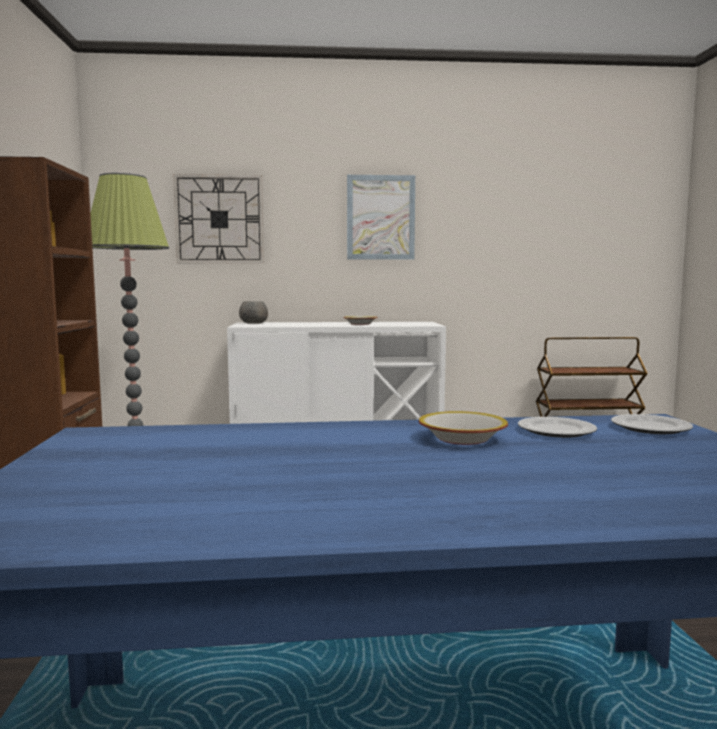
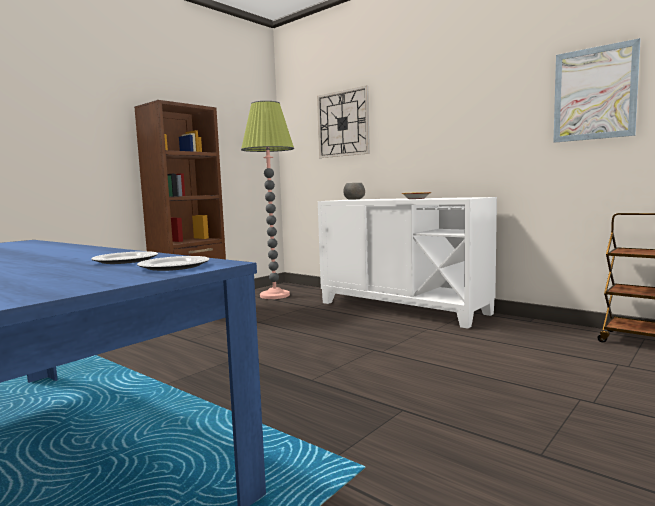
camera: 45 degrees right, 0 degrees up
(380, 217) = (453, 104): picture -> picture (594, 94)
(462, 438) = (72, 257): bowl -> none

